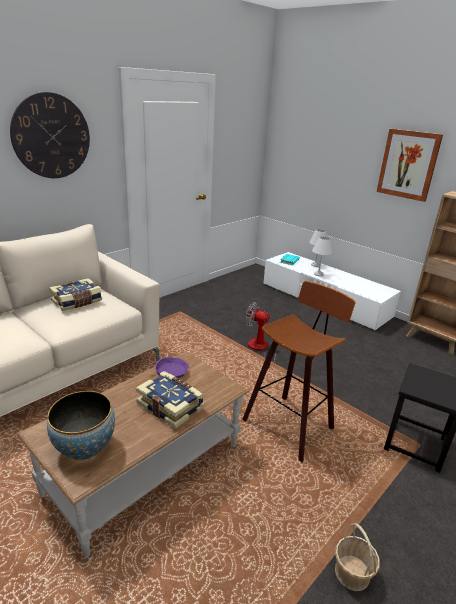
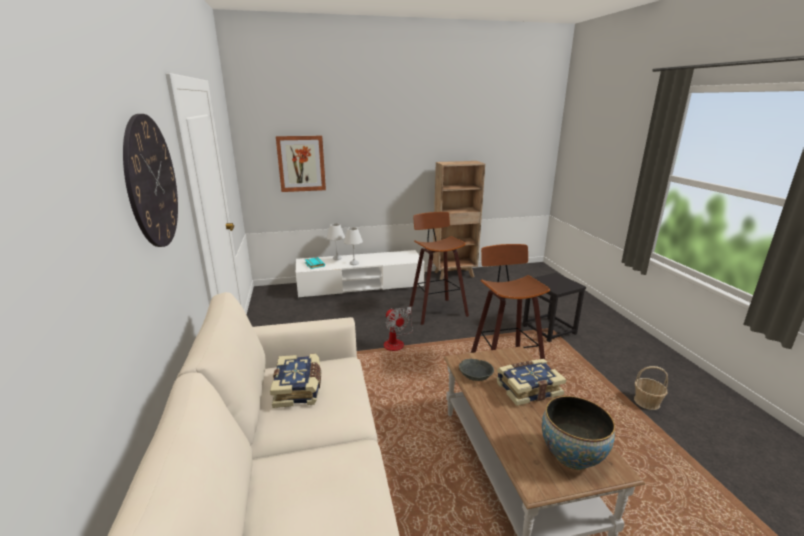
camera: 55 degrees left, 5 degrees down
(172, 372) = (476, 373): purple bowl -> grey bowl
(259, 349) = (396, 342): fan -> fan turned 90 degrees counterclockwise
(340, 352) = (435, 310): none -> stool
(408, 164) = (395, 149): picture -> picture (301, 163)

